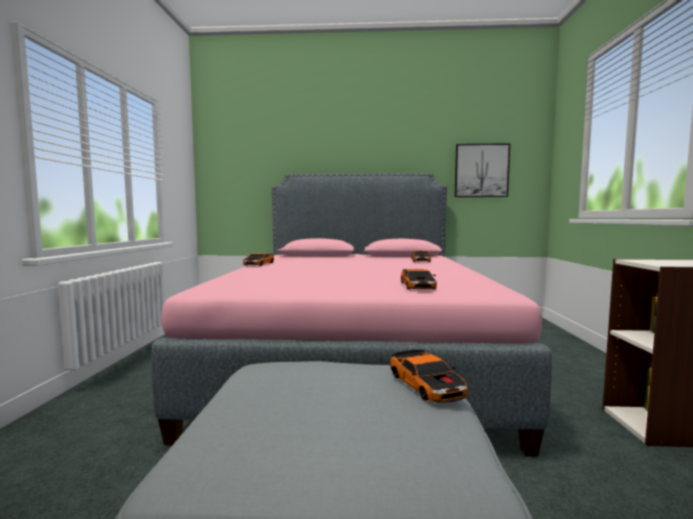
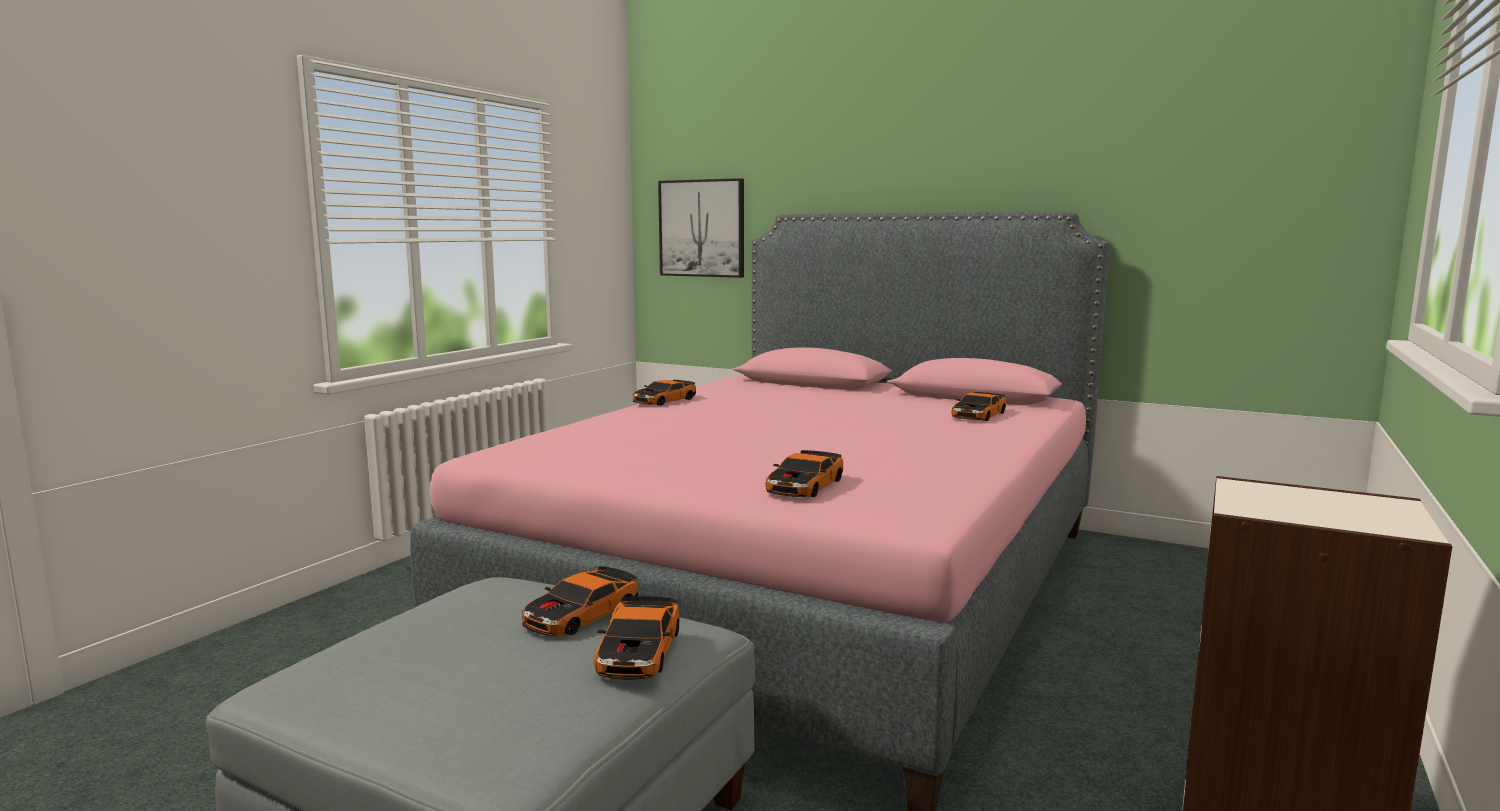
camera: 25 degrees right, 5 degrees up
(356, 372) = (581, 614): none -> toy car
(481, 170) = (1206, 204): picture -> picture (702, 228)

